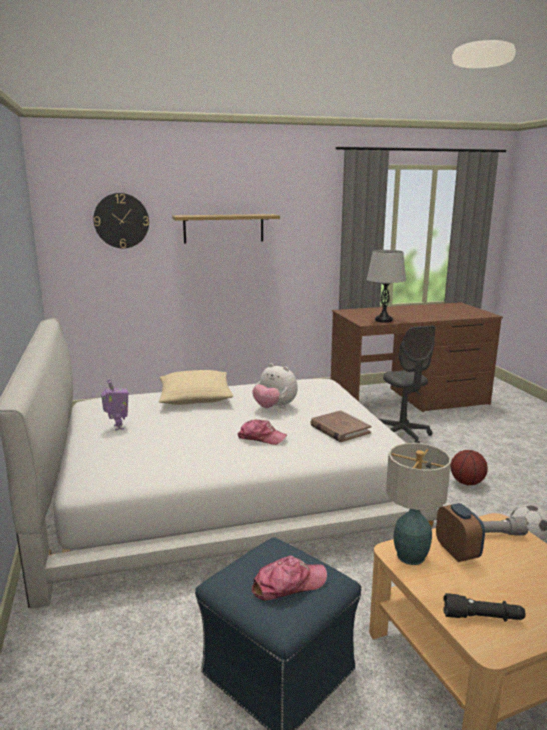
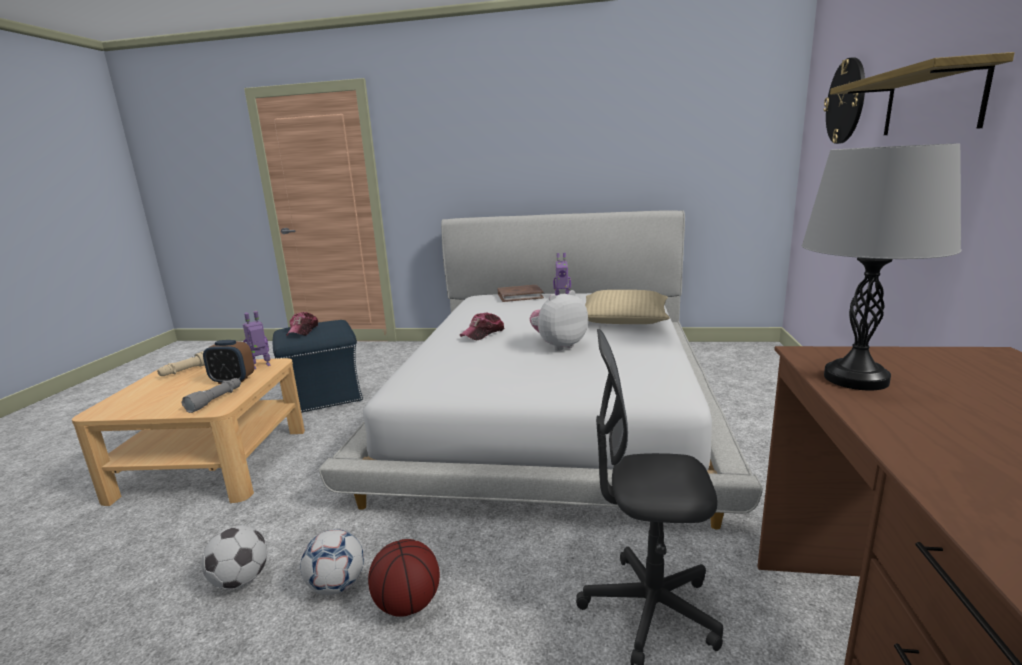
camera: 115 degrees right, 0 degrees up
(339, 429) = (462, 365): brown book -> brown book (520, 296)
(411, 556) = (261, 366): table lamp -> toy robot
(482, 617) = (187, 371): black flashlight -> beige flashlight
(485, 506) = (337, 585): none -> football

